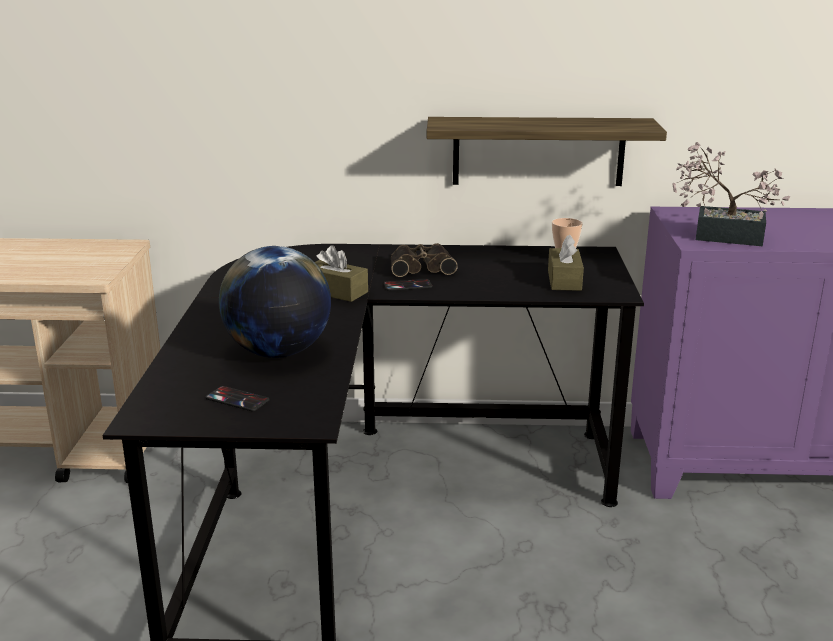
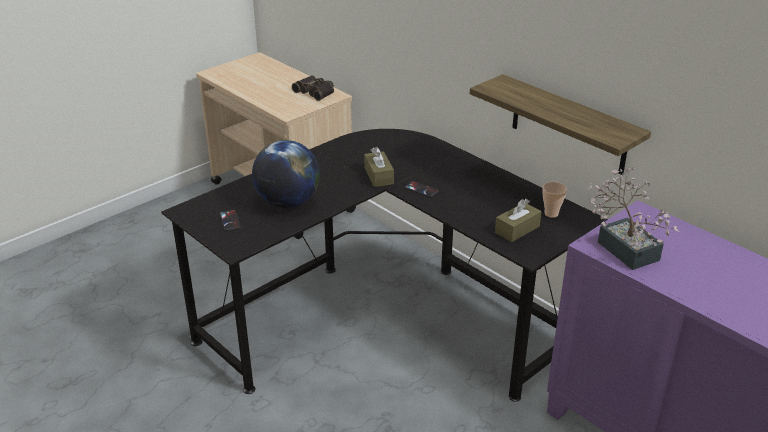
camera: 45 degrees right, 10 degrees up
(421, 267) = (453, 180): binoculars -> binoculars (316, 92)

